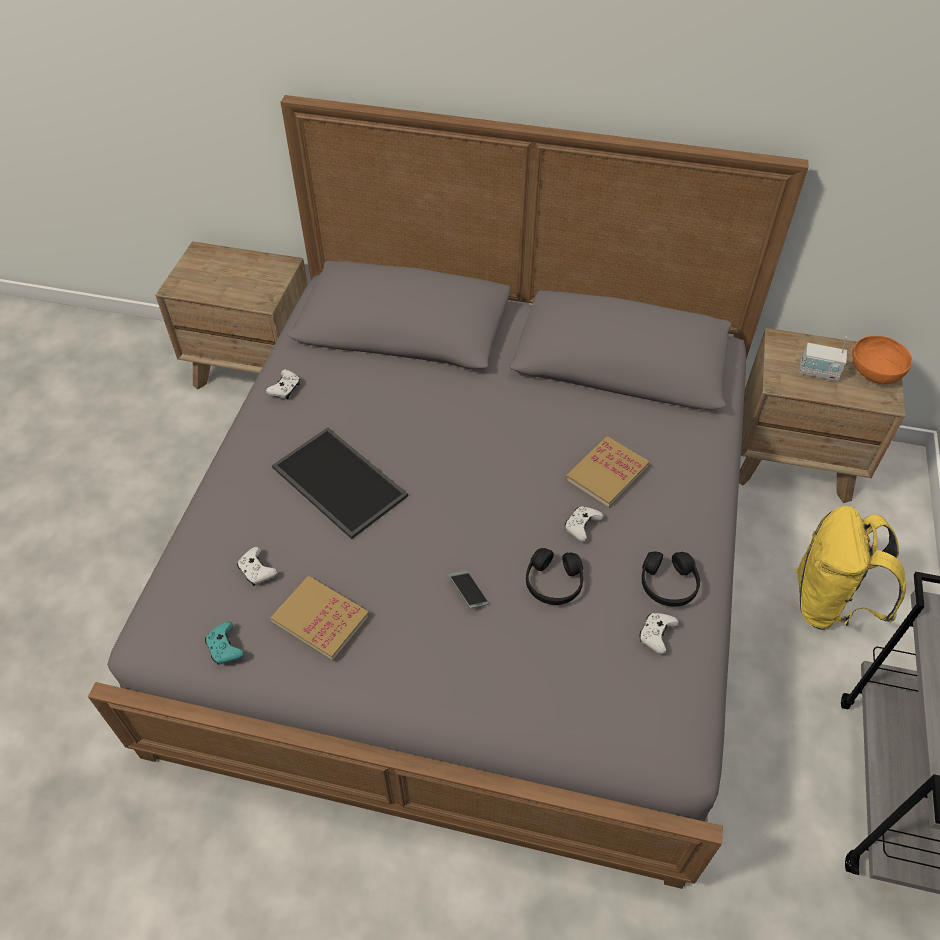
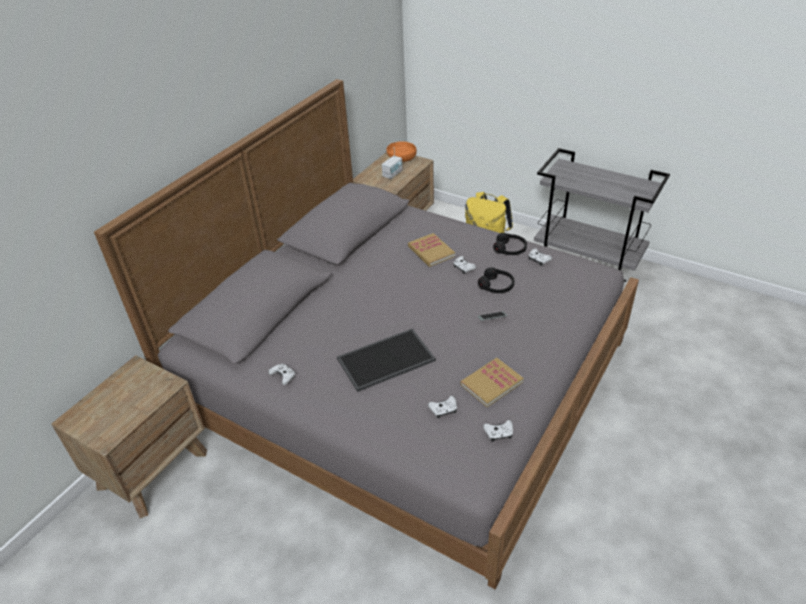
camera: 70 degrees left, 10 degrees down
(225, 648) = (499, 434): turquoise game controller -> white game controller

